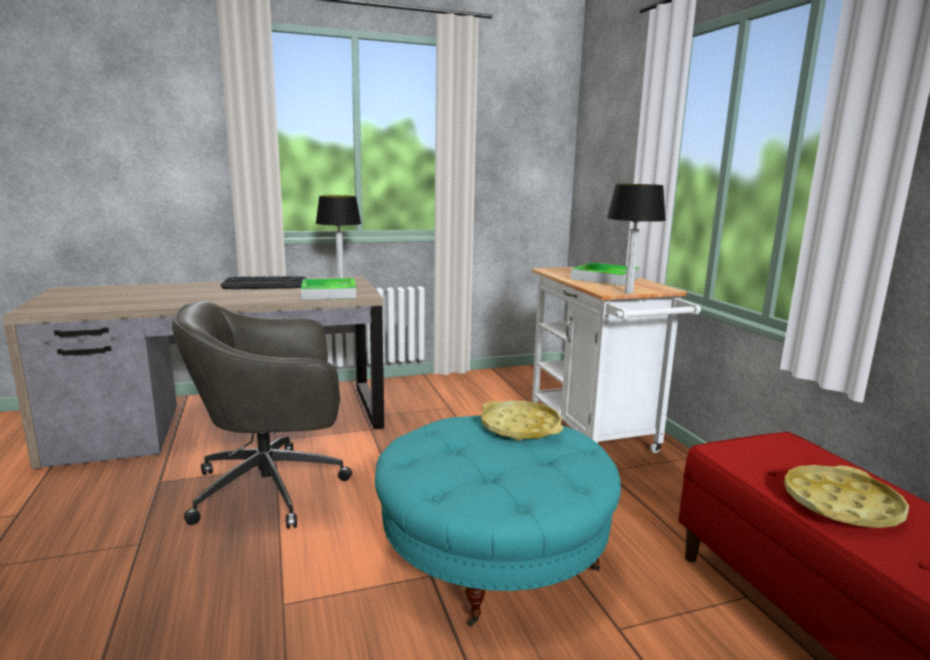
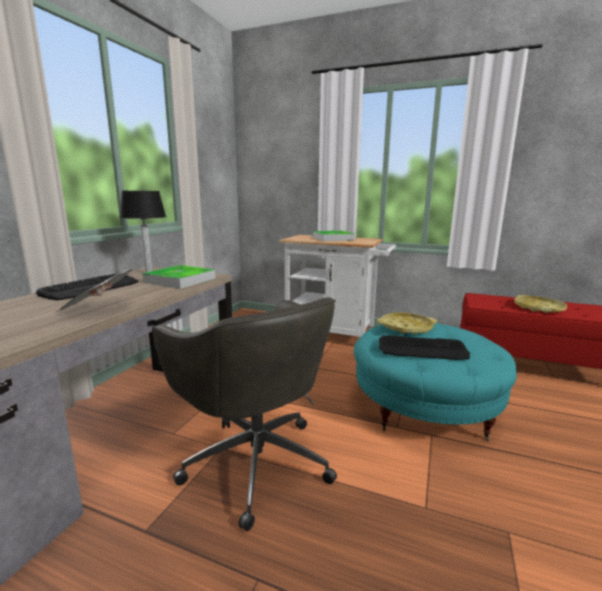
camera: 50 degrees left, 0 degrees up
(212, 300) = (97, 309): none -> newspaper
(273, 488) = (255, 460): grey office chair -> grey office chair turned 60 degrees counterclockwise
(453, 450) = (422, 349): none -> keyboard
(629, 292) = (372, 242): table lamp -> none

